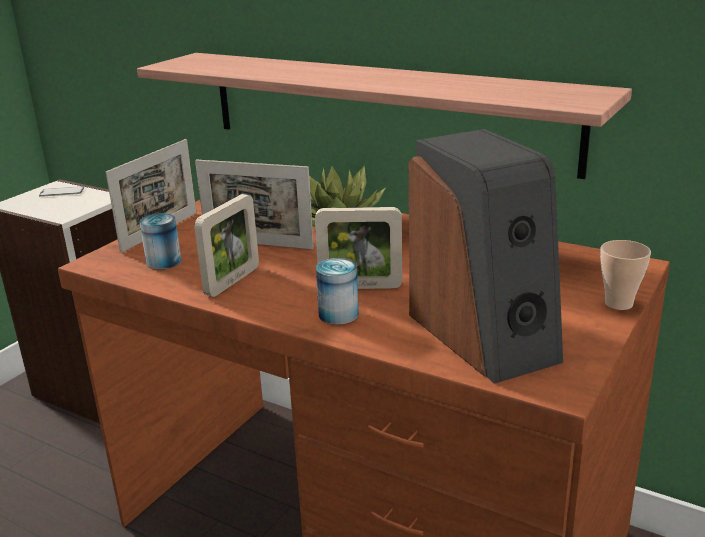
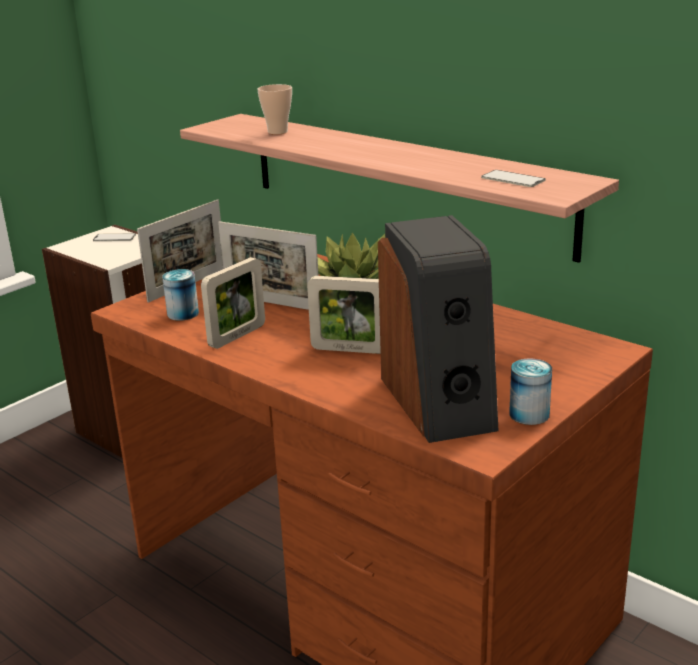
camera: 10 degrees right, 0 degrees up
(338, 314) = (319, 373): can -> can (529, 414)
(524, 93) = (513, 179): none -> phone
(618, 304) = (578, 384): cup -> cup (277, 132)

